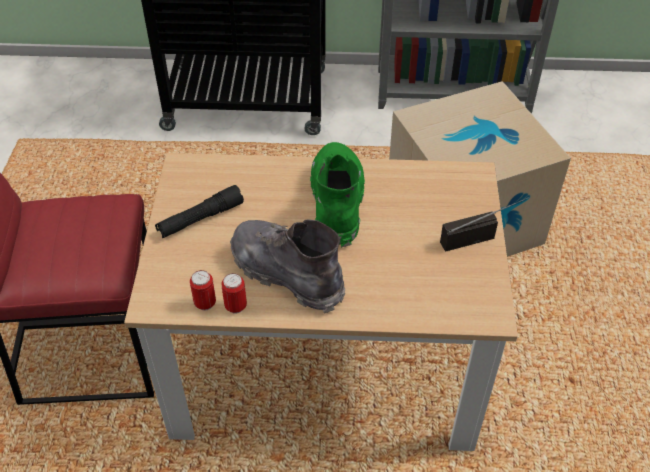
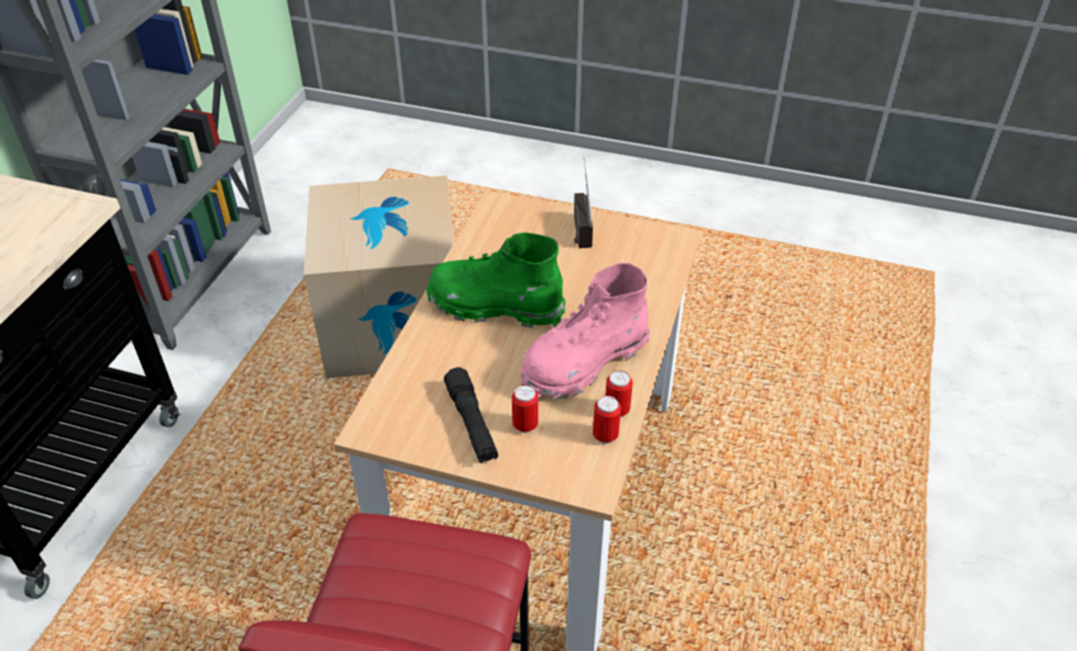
camera: 75 degrees left, 5 degrees down
(205, 250) = (525, 425): none -> can
(287, 274) = (583, 363): grey boot -> pink boot

